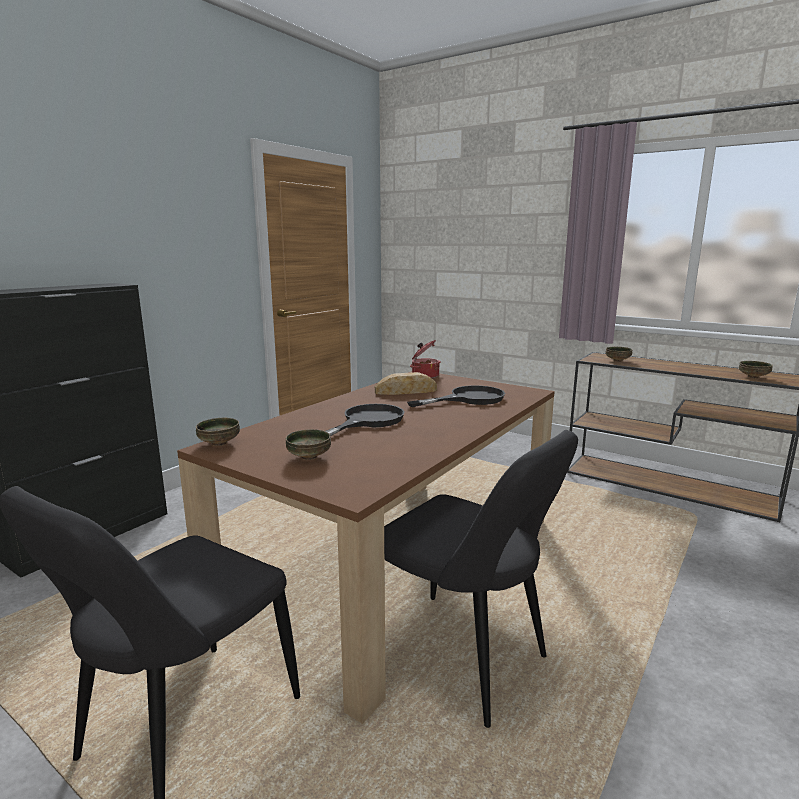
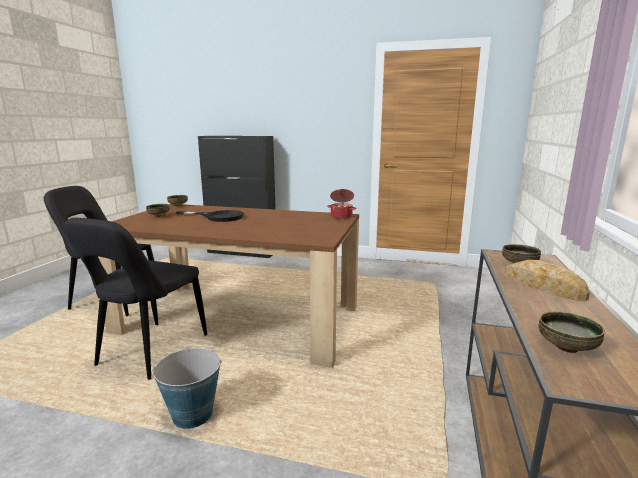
camera: 70 degrees right, 0 degrees up
(406, 391) = (292, 217): bread -> bread (543, 286)
(468, 399) = (283, 229): black frying pan -> none
(622, 619) = (192, 415): none -> bucket

